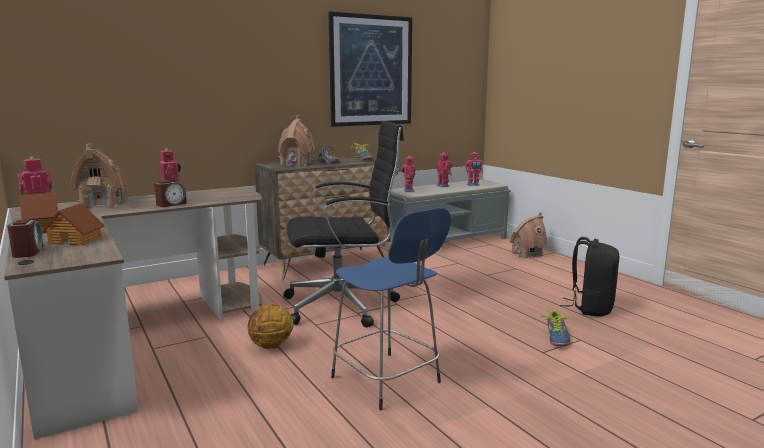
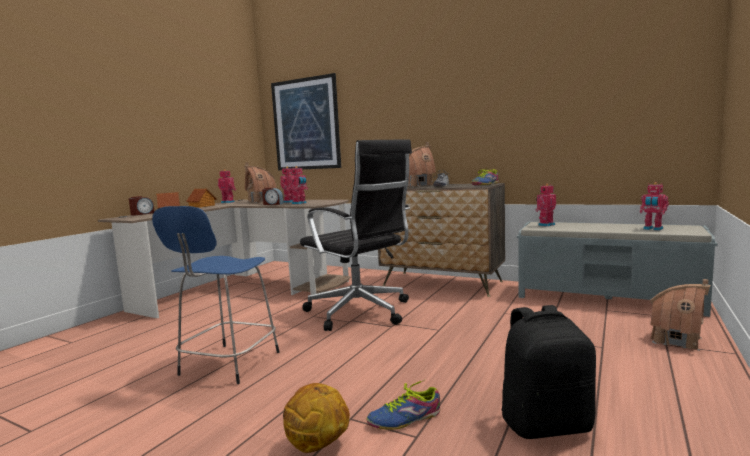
camera: 60 degrees right, 5 degrees down
(271, 346) = (262, 317): basketball -> basketball (317, 446)
(371, 71) = (519, 92): picture -> picture (306, 124)
(443, 186) = (608, 225): toy robot -> toy robot (300, 203)

